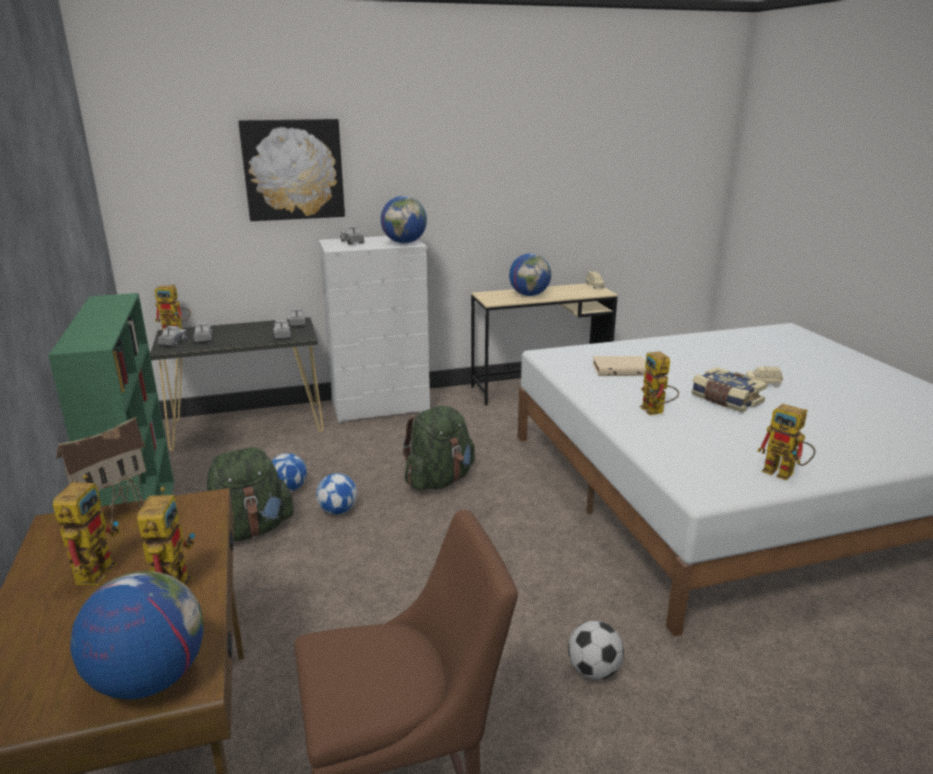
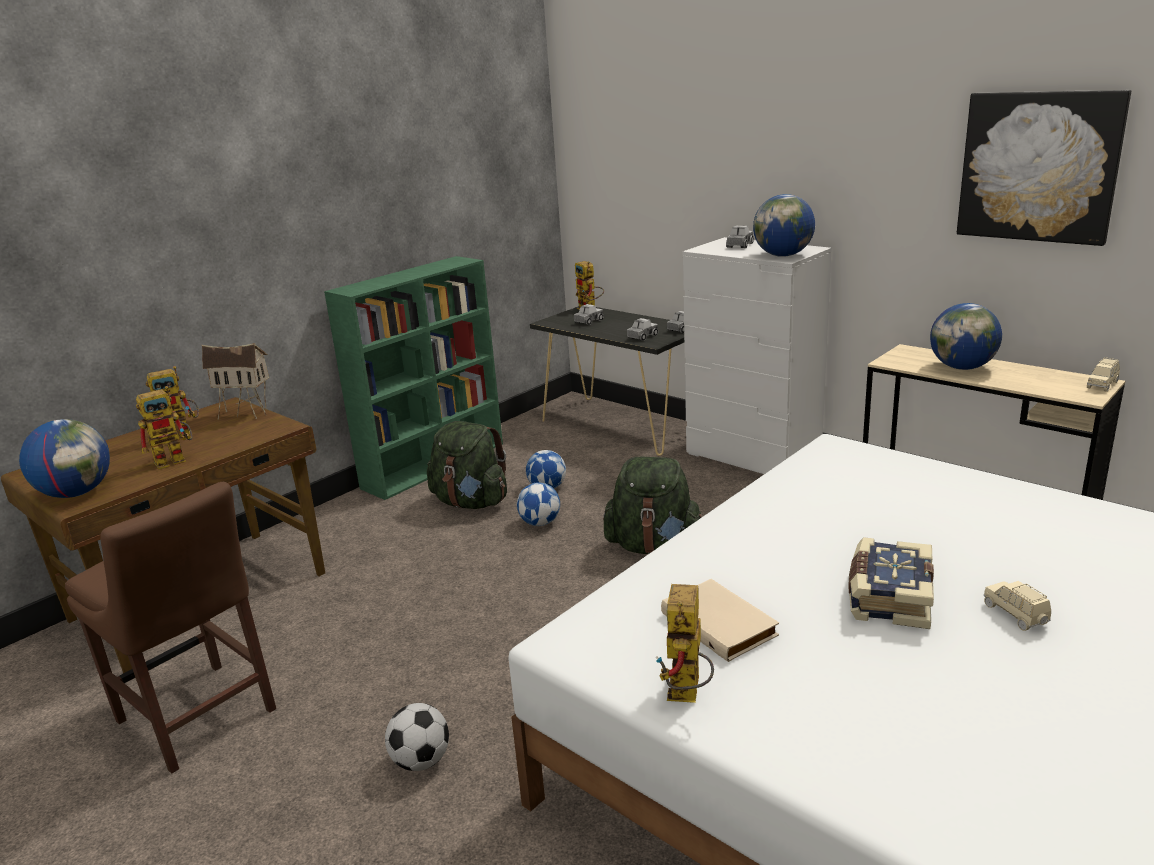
camera: 60 degrees right, 0 degrees up
(173, 342) = (565, 318): toy truck -> none
(293, 170) = (707, 152): picture -> picture (1038, 167)
(620, 369) = (868, 499): beige book -> beige book (721, 624)
(656, 412) = (760, 558): toy robot -> none

